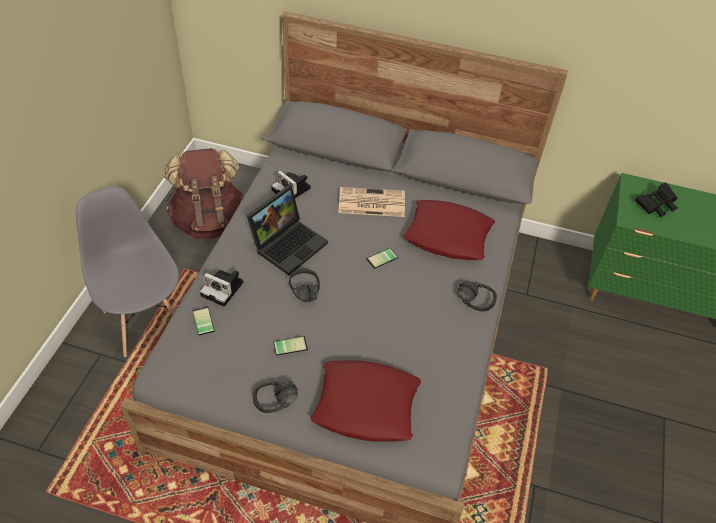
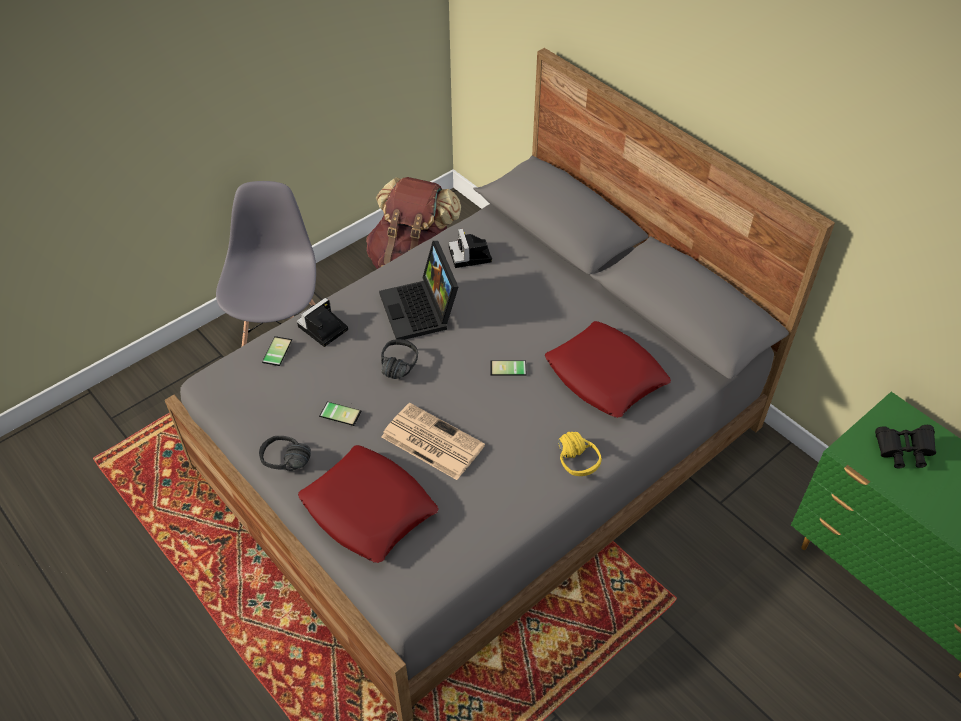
camera: 35 degrees right, 0 degrees up
(224, 289) = (322, 329): camera -> camera turned 75 degrees clockwise
(289, 243) = (421, 311): laptop -> laptop turned 90 degrees clockwise
(370, 203) = (545, 304): newspaper -> newspaper (431, 441)
(478, 296) = (584, 457): black headphones -> yellow headphones

